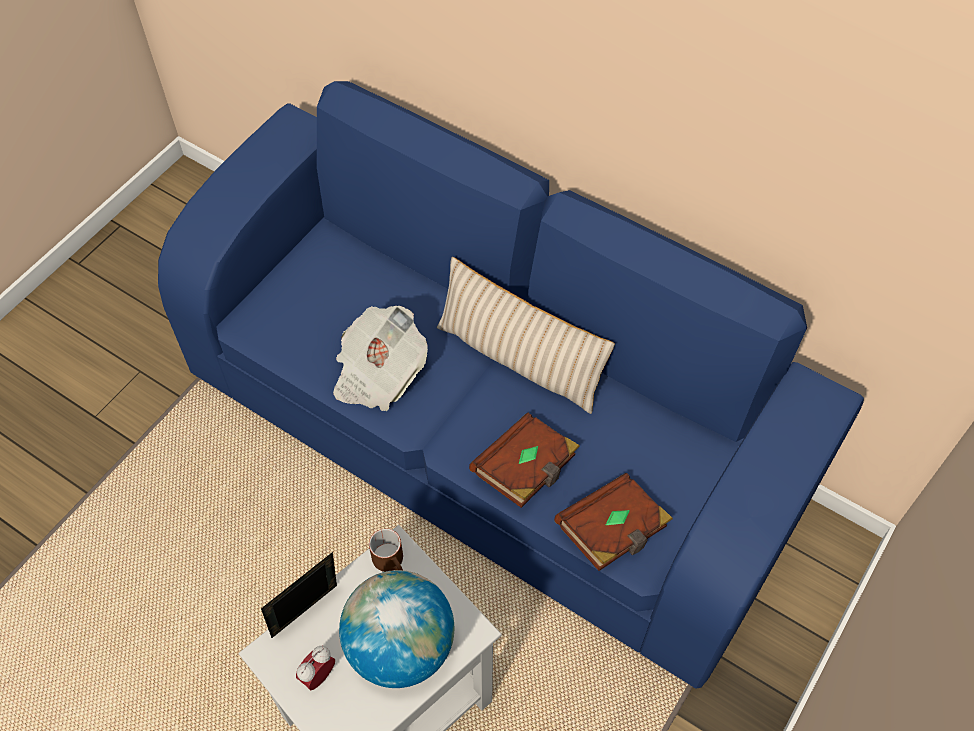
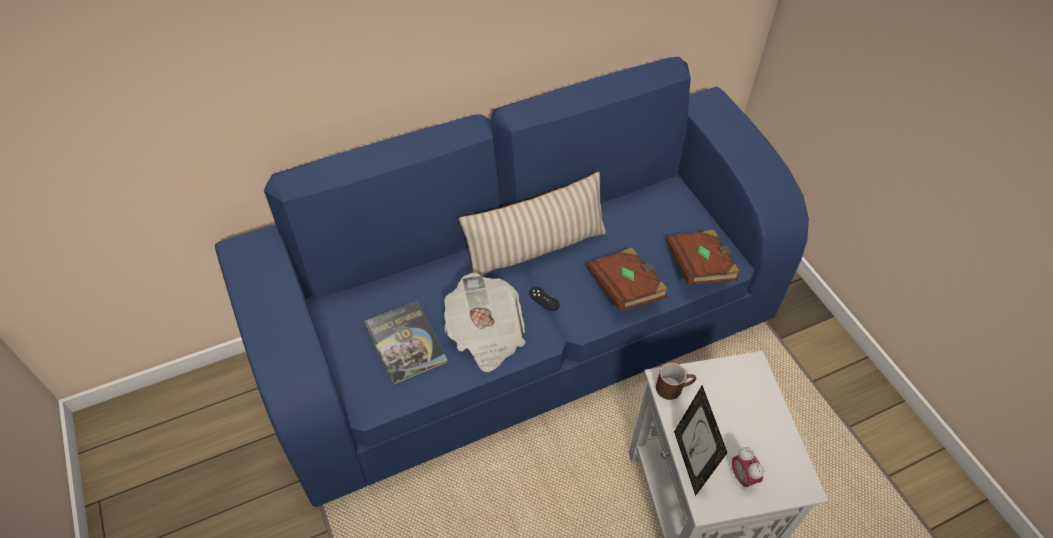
camera: 60 degrees left, 5 degrees down
(327, 314) = (405, 342): none -> book
(400, 647) = (744, 413): globe -> none
(457, 400) = (544, 299): none -> black game controller

